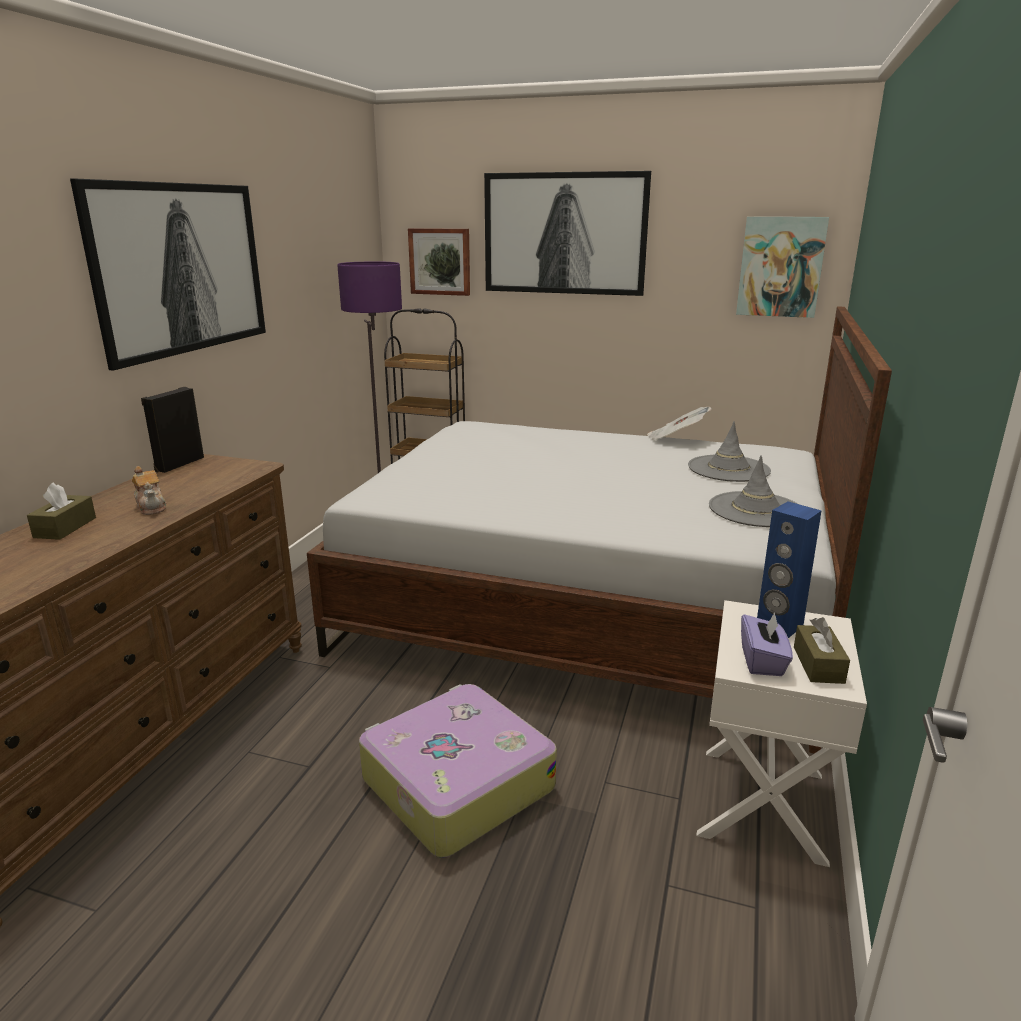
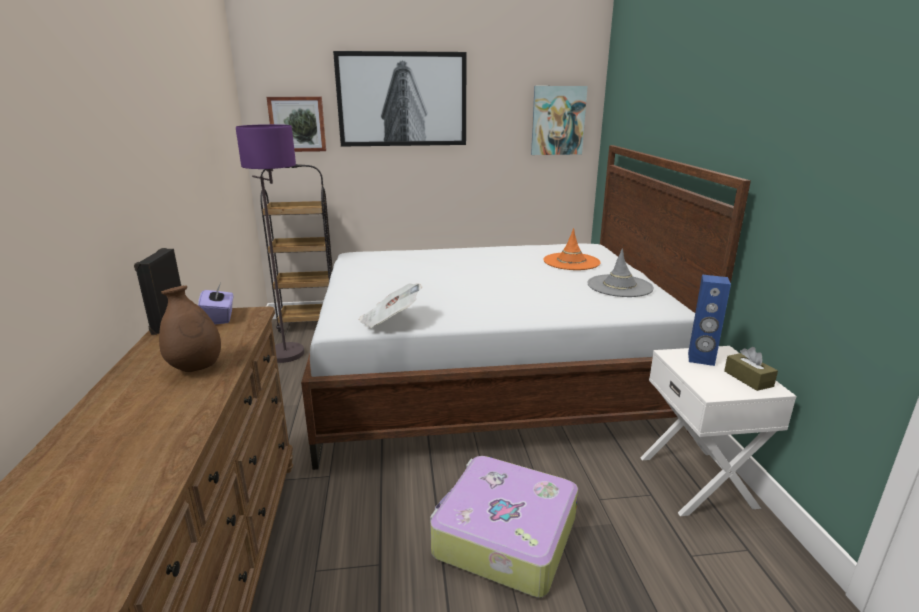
camera: 25 degrees left, 0 degrees up
(65, 527) = (124, 407): brown tissue box -> none
(152, 507) = (196, 368): teapot -> brown vase
(182, 269) = (135, 133): picture -> none
(675, 439) = (515, 246): newspaper -> newspaper (390, 321)
(728, 469) = (571, 262): grey hat -> orange hat
(762, 661) = (719, 384): purple tissue box -> purple tissue box (220, 318)

